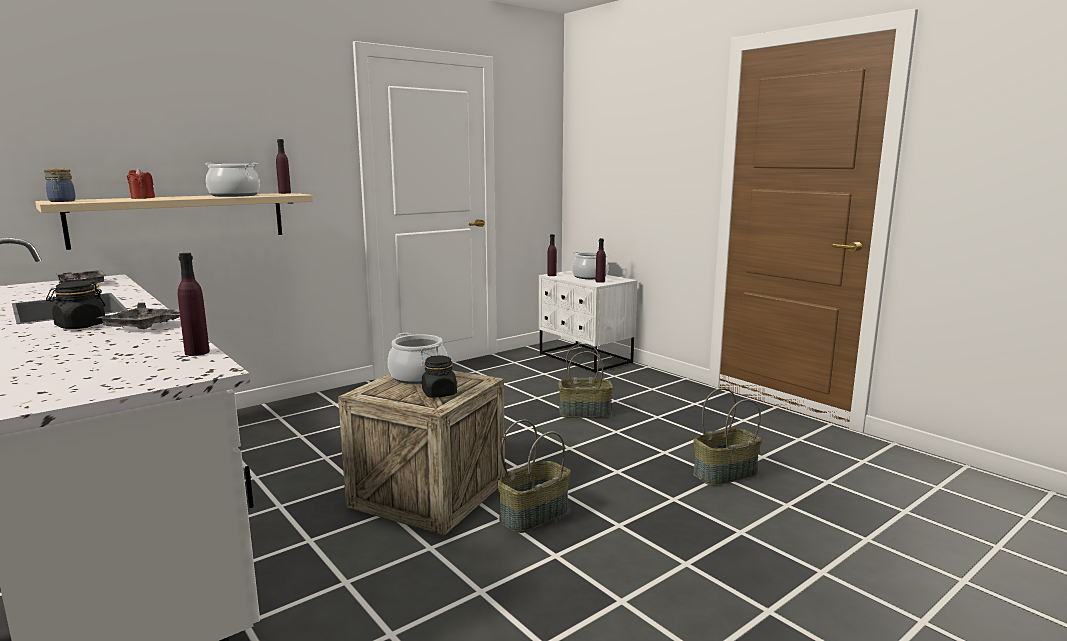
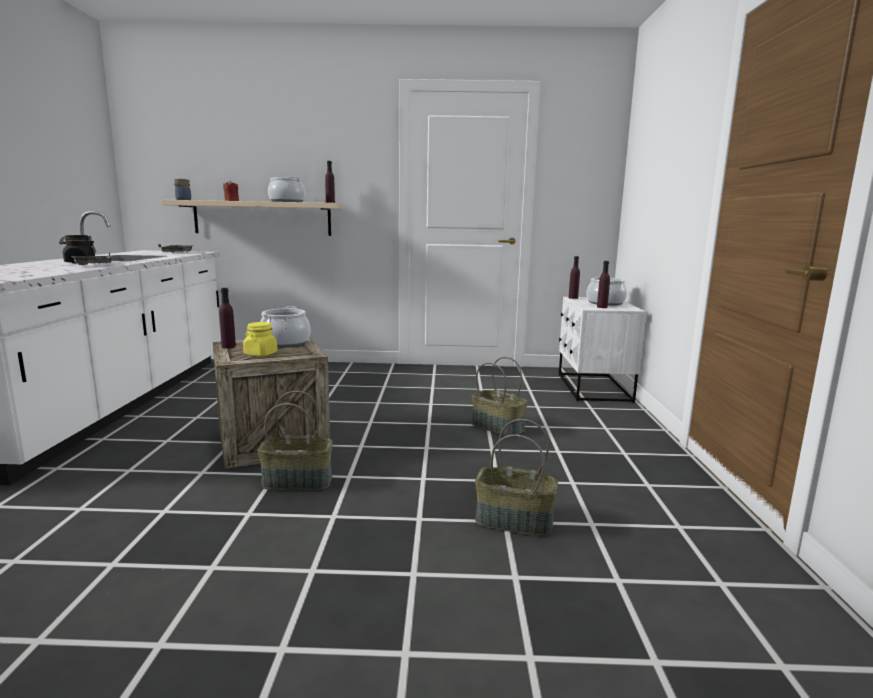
camera: 40 degrees right, 0 degrees up
(197, 352) = (41, 274): purple bottle -> purple bottle (228, 346)
(439, 393) = (260, 354): black jar -> yellow jar

